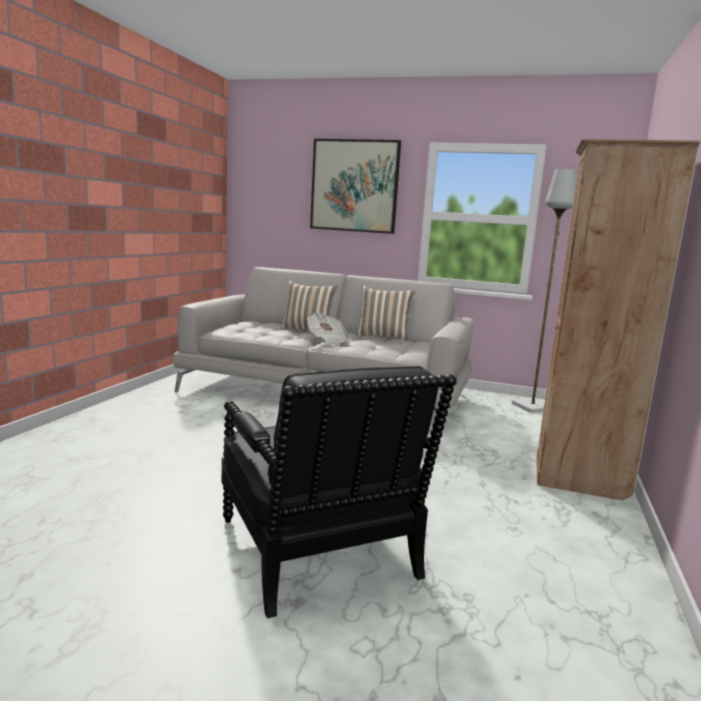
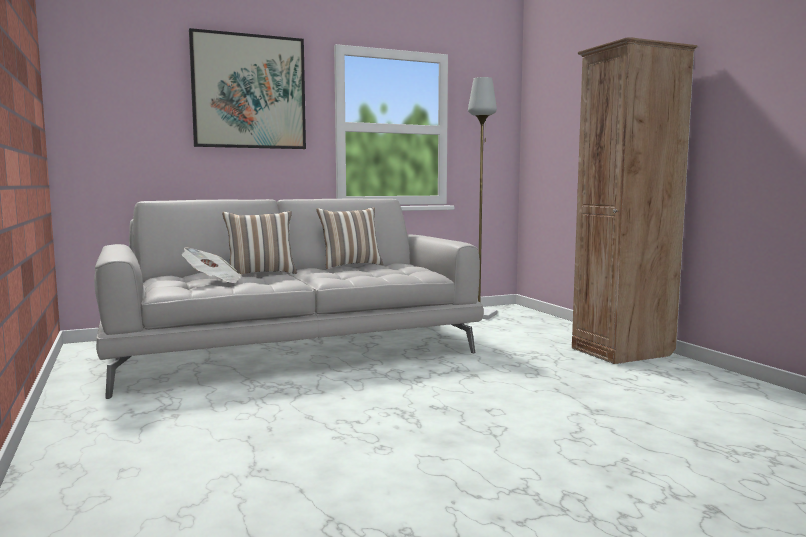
camera: 40 degrees left, 5 degrees down
(318, 552) = (629, 469): black armchair -> none
(327, 340) = (319, 277): newspaper -> newspaper (213, 281)

